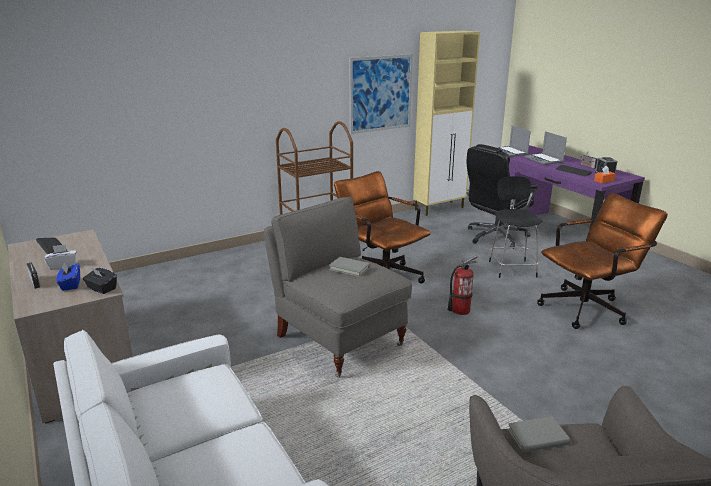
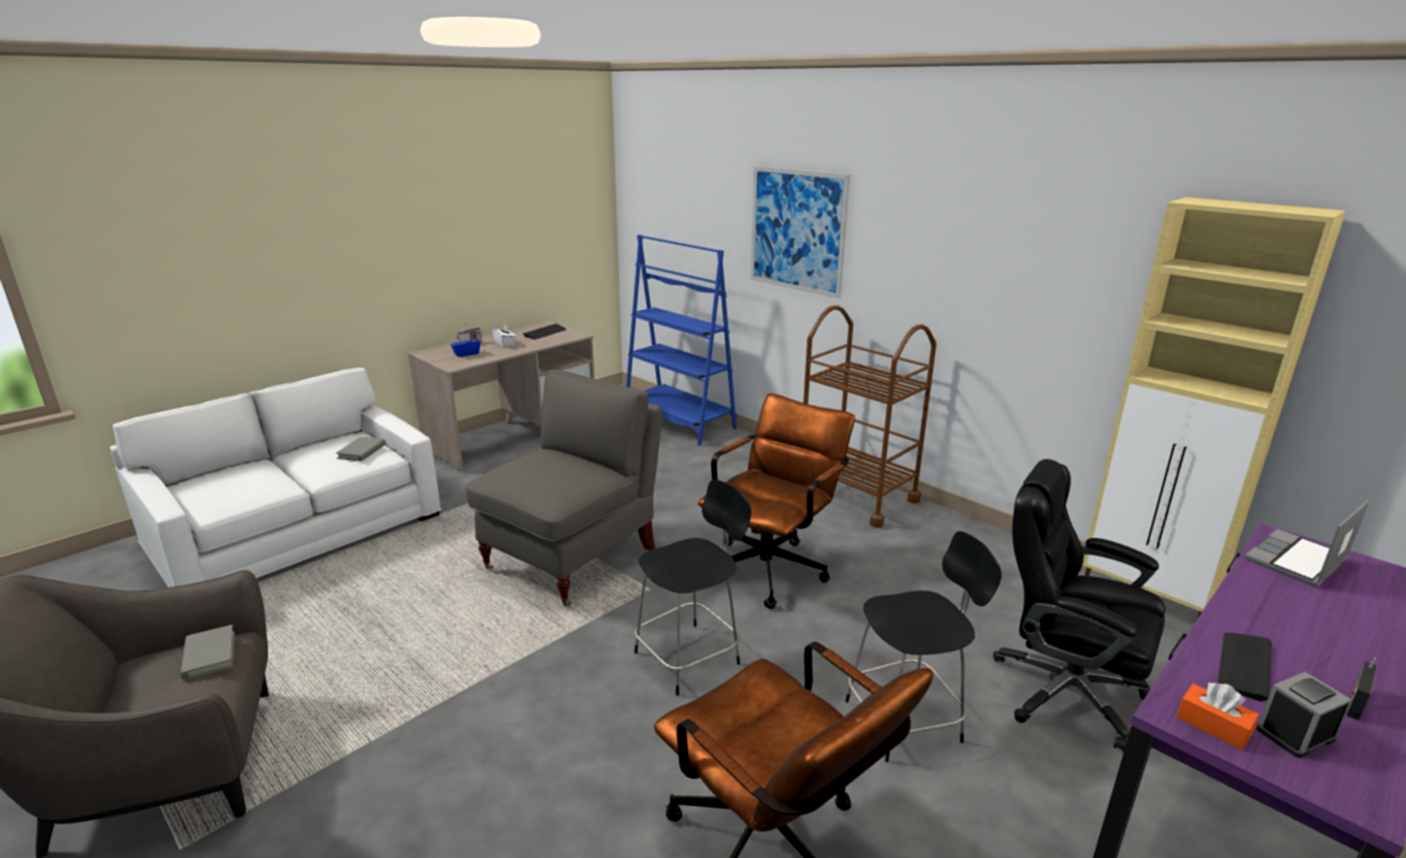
camera: 75 degrees right, 0 degrees up
(101, 289) = (458, 364): black tissue box -> none
(146, 277) = (679, 421): none -> blue bookcase
(349, 269) = (553, 466): grey book -> grey book (362, 451)
(381, 93) = (1061, 307): picture -> picture (797, 231)
(460, 310) = (690, 656): fire extinguisher -> black chair
(544, 160) = (1302, 616): laptop -> none

